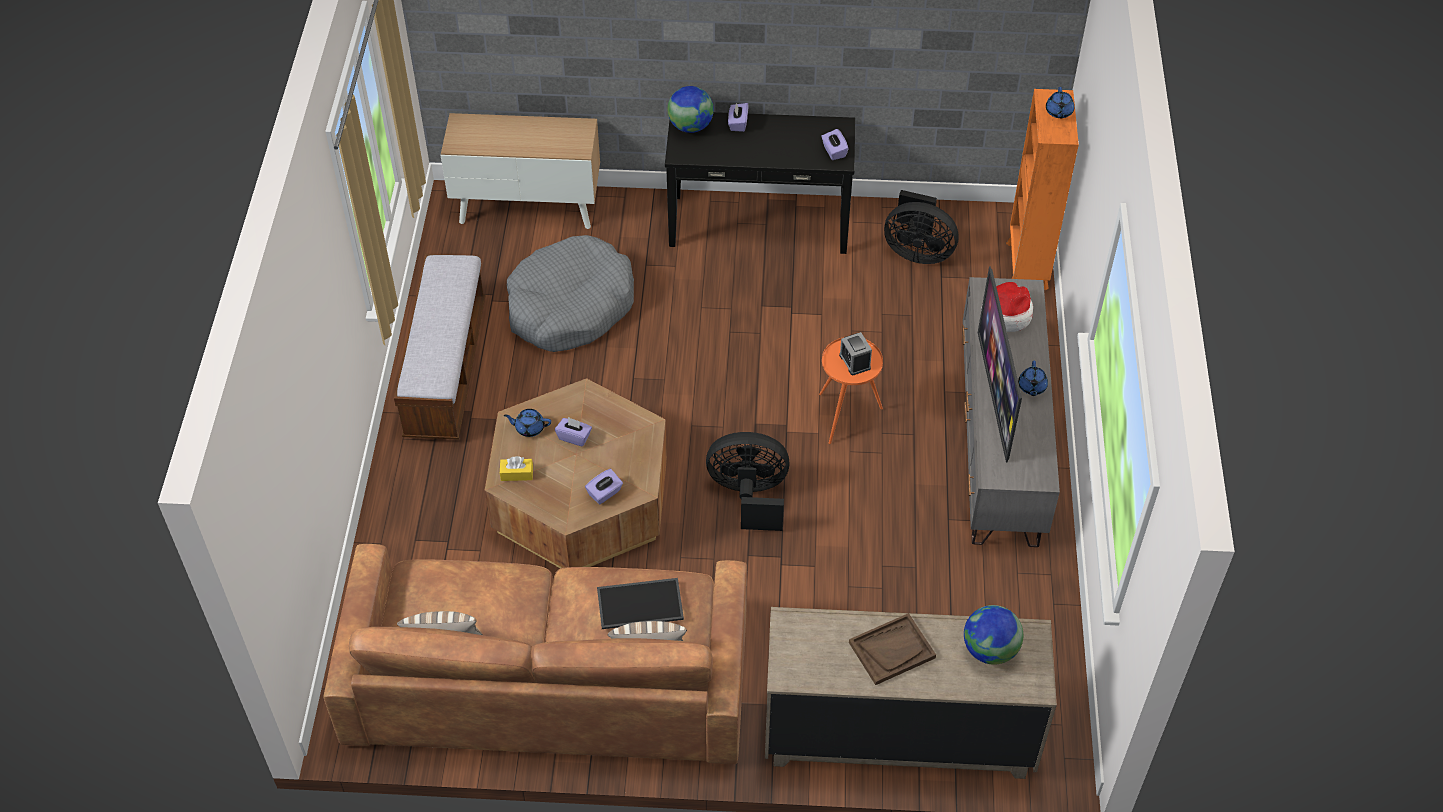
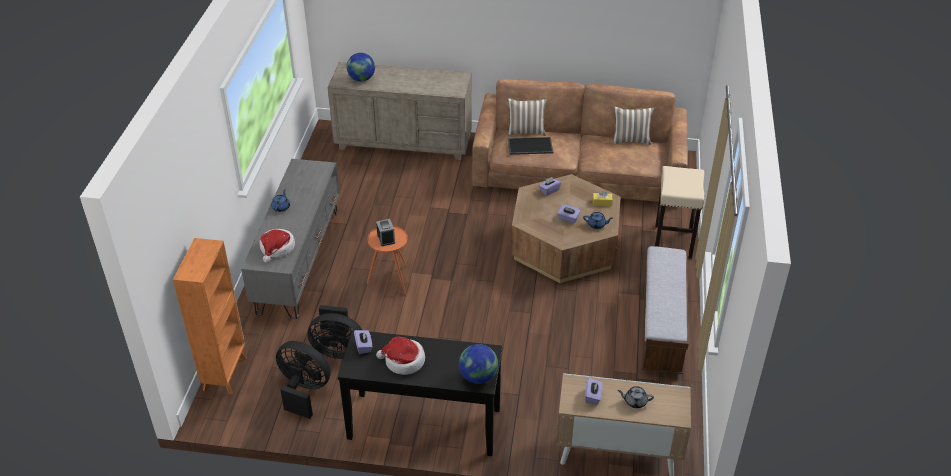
camera: 175 degrees left, 10 degrees down
(400, 522) = (673, 241): none -> beige stool
(508, 134) = (635, 401): none -> grey teapot
(570, 307) = (577, 365): grey dog bed -> none
(738, 123) = (437, 377): purple tissue box -> purple tissue box (593, 396)
(749, 496) = (461, 241): black fan -> black fan (338, 350)
(781, 138) = (403, 361): none -> hat
(892, 650) = (408, 81): brown tray -> none
(995, 396) = (306, 204): television -> none
(1058, 112) = (194, 262): blue teapot -> none

